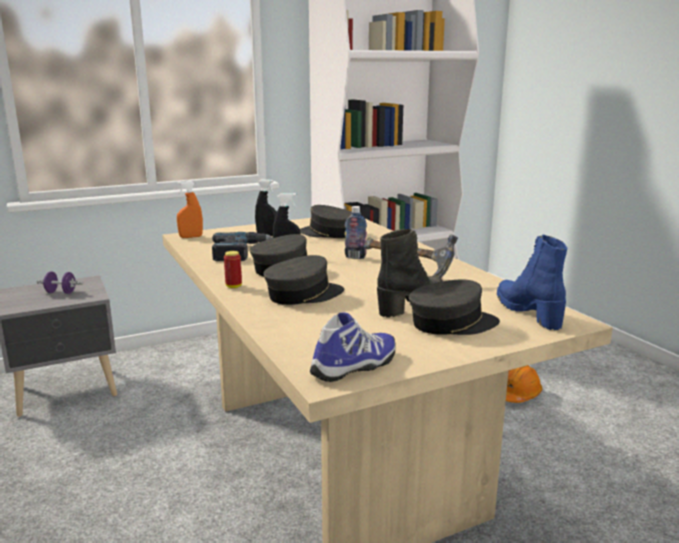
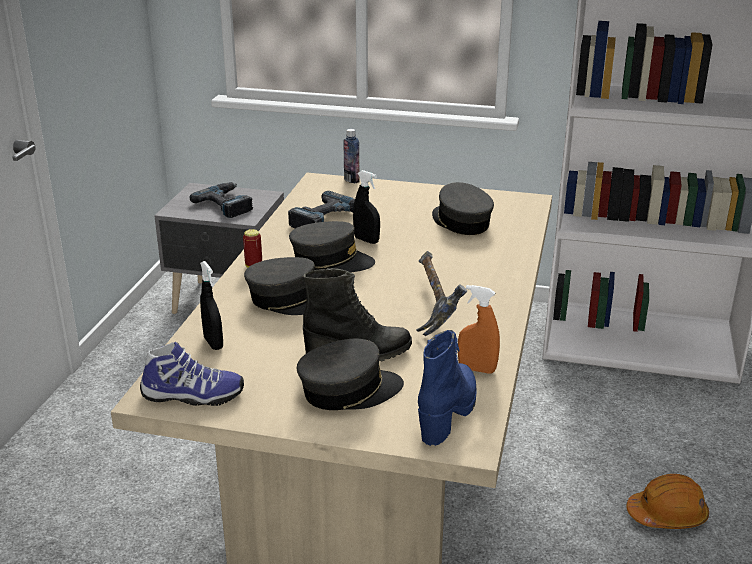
camera: 40 degrees right, 10 degrees up
(61, 292) = (228, 204): purple dumbbell -> power drill
(191, 237) = (323, 184): orange spray bottle -> orange spray bottle (477, 369)
(267, 235) = (396, 204): black spray bottle -> black spray bottle (213, 343)
(355, 257) = (424, 268): bottle -> bottle (351, 180)
(452, 323) = (349, 391): grey cap -> grey cap turned 45 degrees counterclockwise

